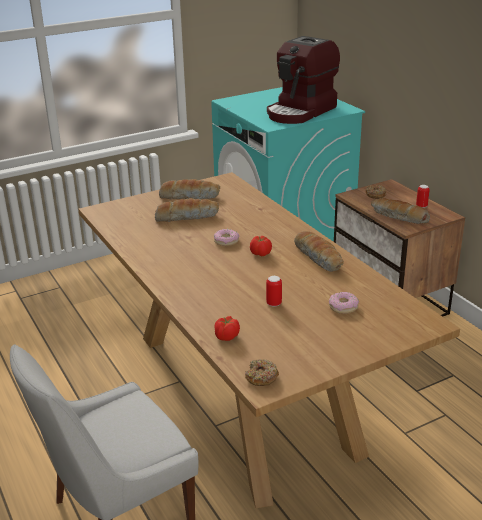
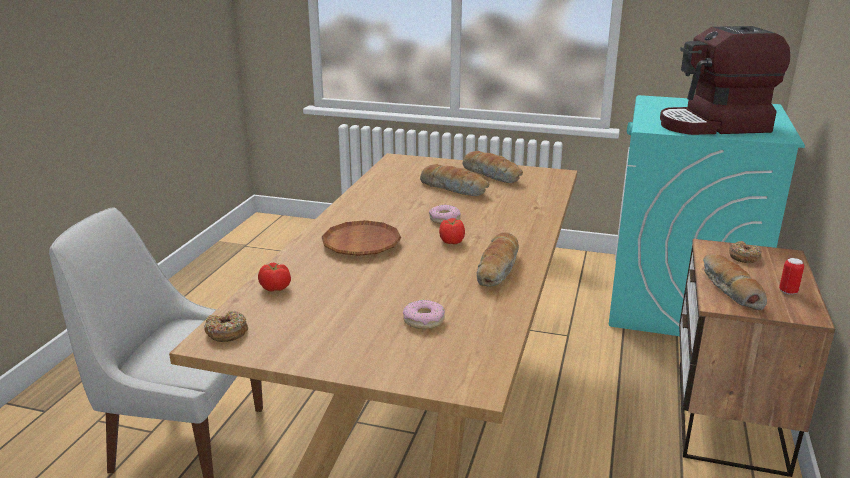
camera: 45 degrees right, 5 degrees down
(213, 282) = (361, 244): none -> brown plate
(274, 303) = (370, 284): can -> none

